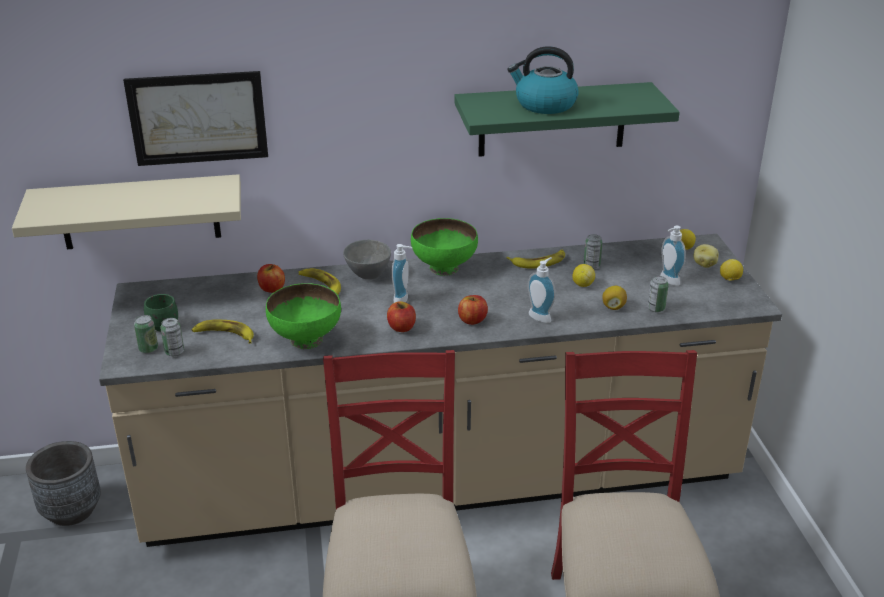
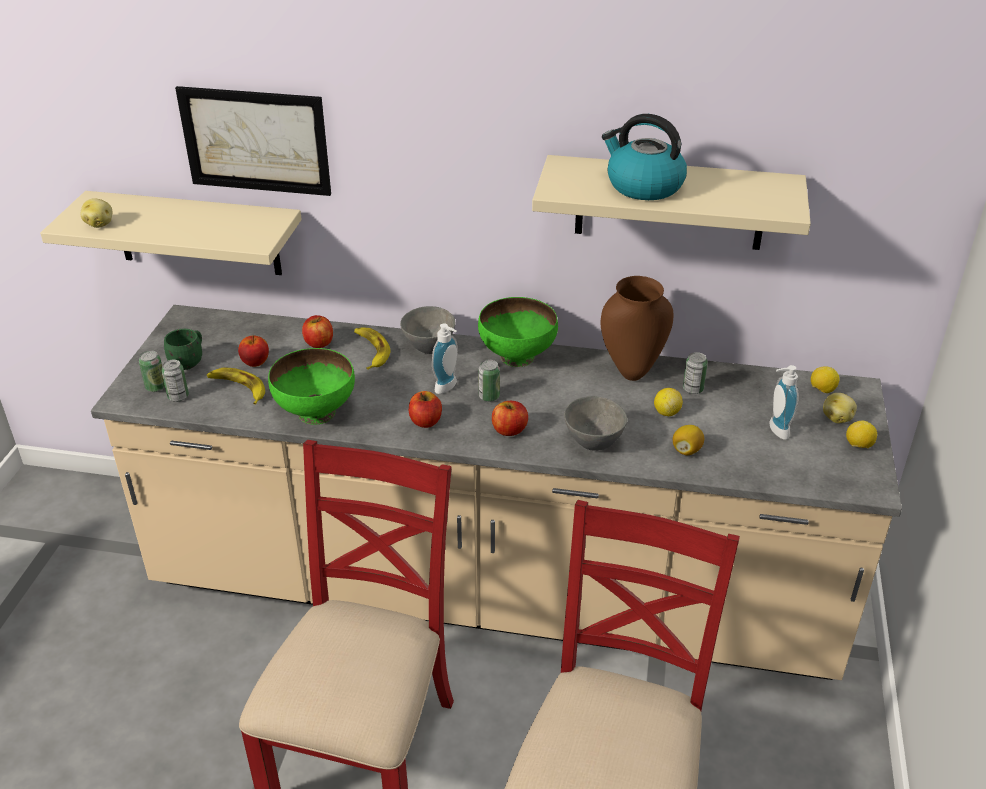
camera: 20 degrees right, 5 degrees up
(64, 212) = (99, 224): none -> potato
(72, 510) = (118, 524): grey planter -> none
(226, 313) = (255, 362): none -> apple
(538, 262) = (631, 371): banana -> brown vase
(541, 316) = (592, 443): soap dispenser -> grey bowl
(552, 119) = (670, 203): green shelf -> beige shelf
(656, 308) = (738, 464): can -> can (489, 397)

